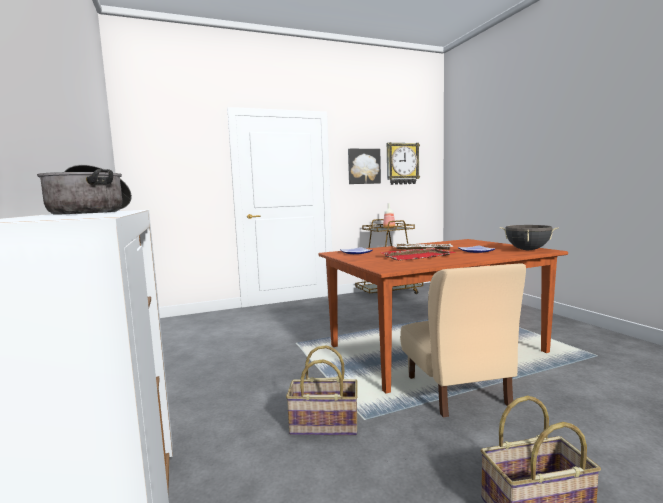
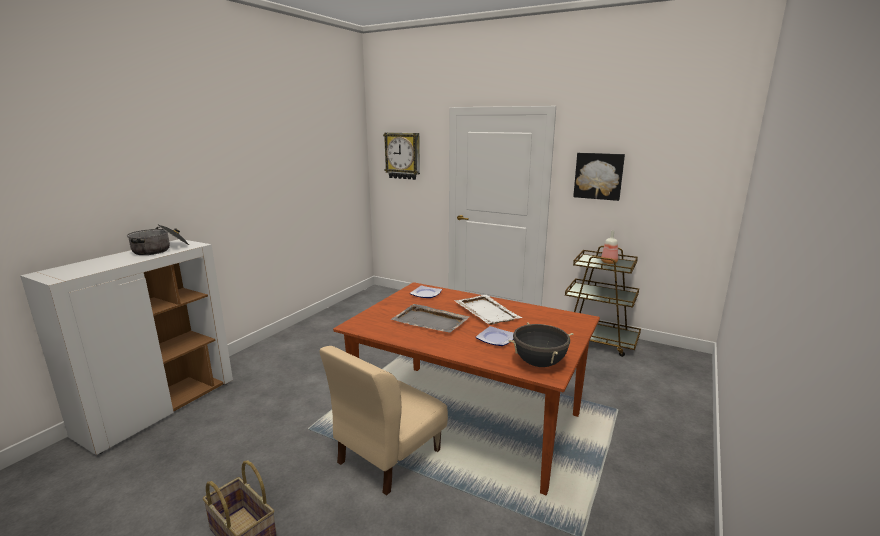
camera: 50 degrees right, 10 degrees up
(323, 425) = (290, 416): basket -> none
(402, 163) = (662, 176): wall clock -> wall clock (403, 156)
(418, 256) = (431, 321): red tray -> grey tray

